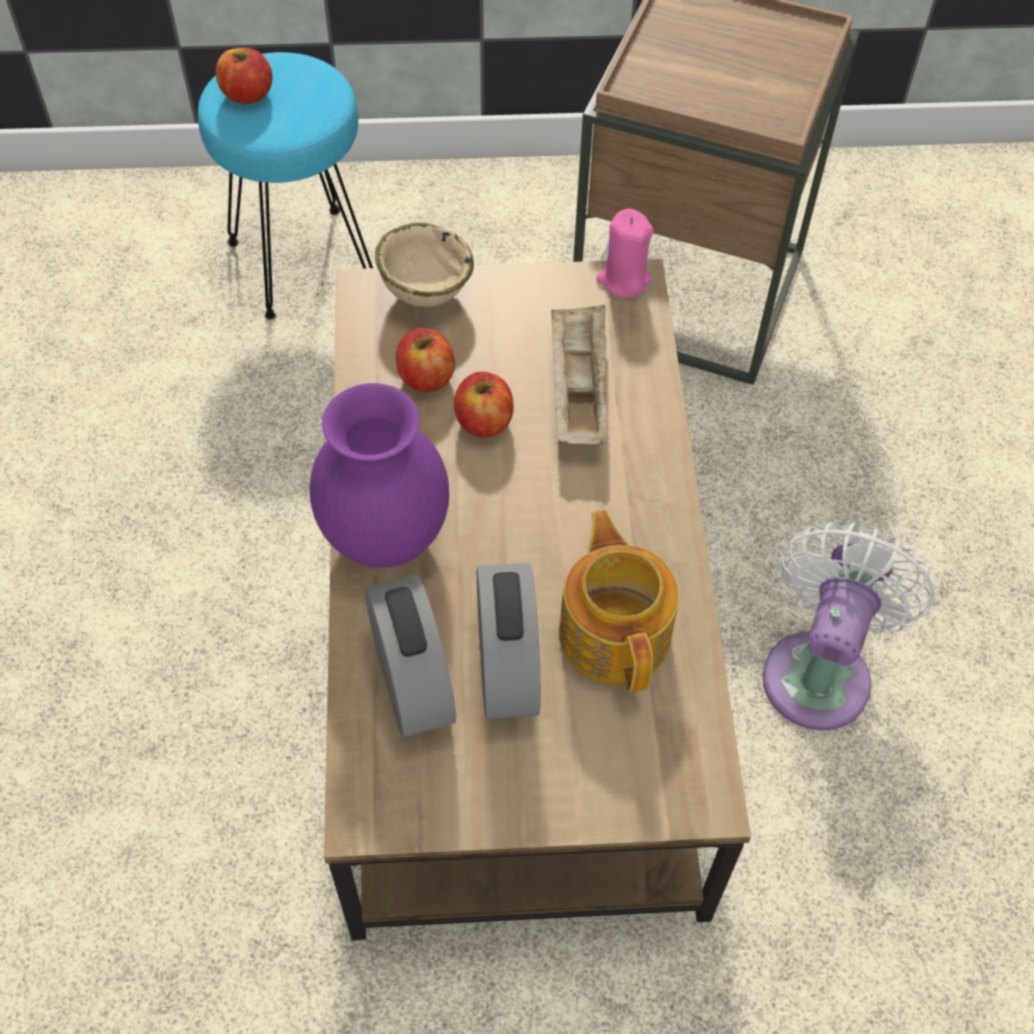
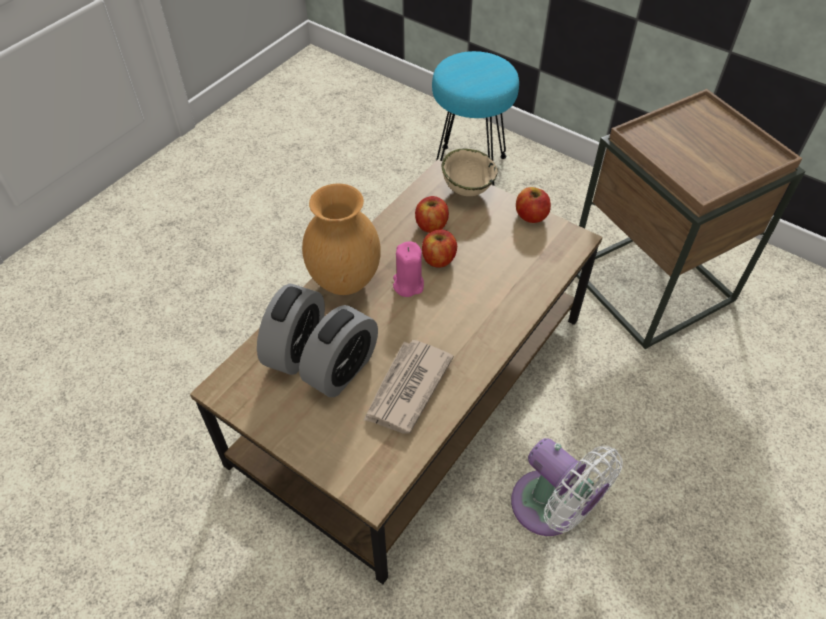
camera: 40 degrees right, 5 degrees down
(247, 94) = (464, 66): apple -> apple (531, 216)
(387, 538) = (346, 282): purple vase -> brown vase
(577, 390) = (497, 271): beige tray -> none
(615, 632) = (406, 388): teapot -> newspaper
(623, 280) = (571, 235): pink candle -> pink candle (408, 284)
(820, 670) = (551, 509): white fan -> white fan turned 75 degrees clockwise

